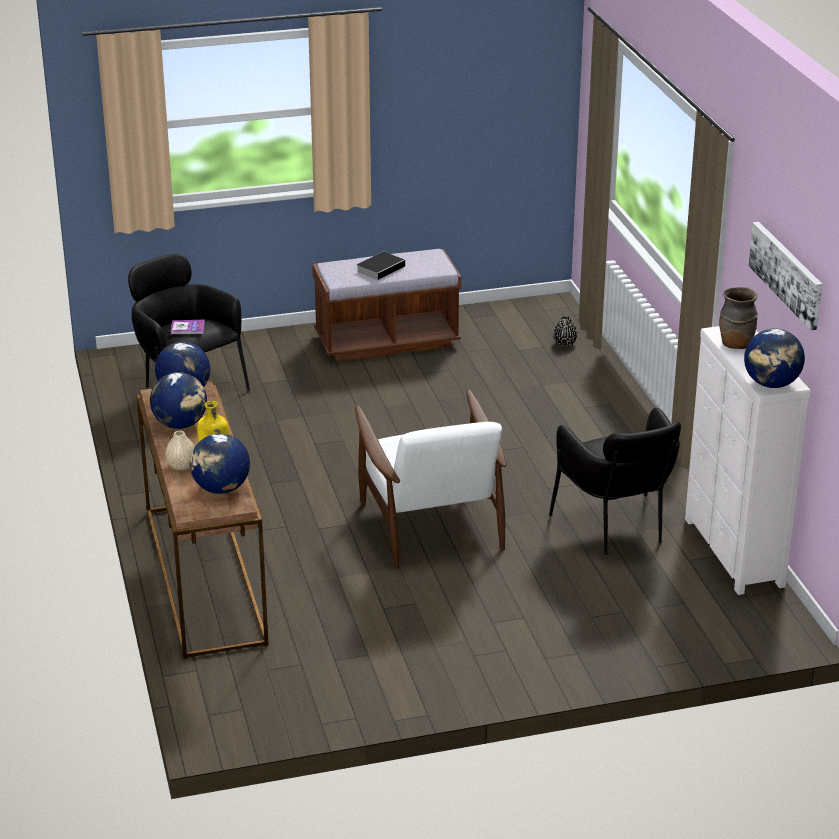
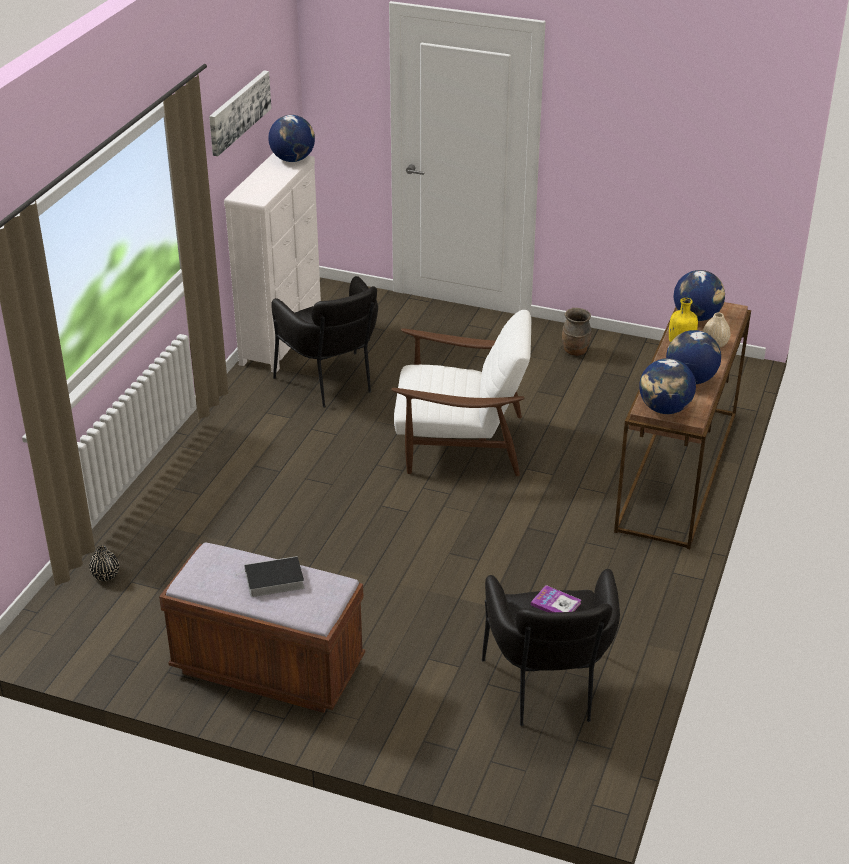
camera: 145 degrees left, 5 degrees up
(431, 523) = (460, 443): white armchair -> white armchair turned 75 degrees clockwise
(617, 529) = (332, 384): black armchair -> black armchair turned 135 degrees clockwise
(735, 344) = (265, 188): brown vase -> brown vase (575, 351)

